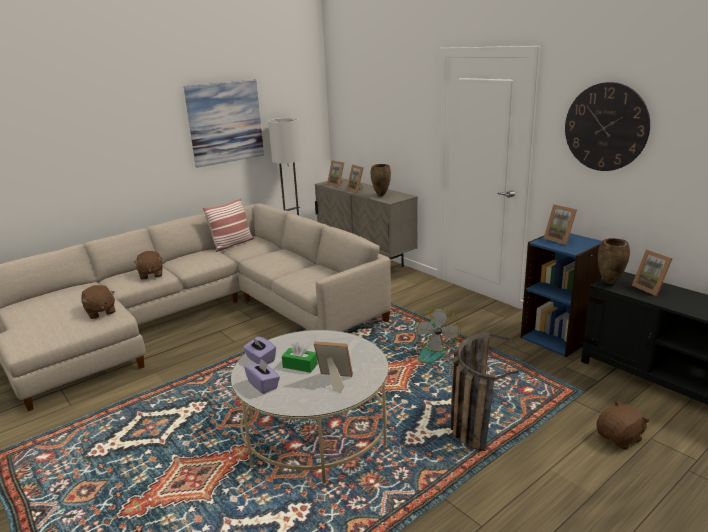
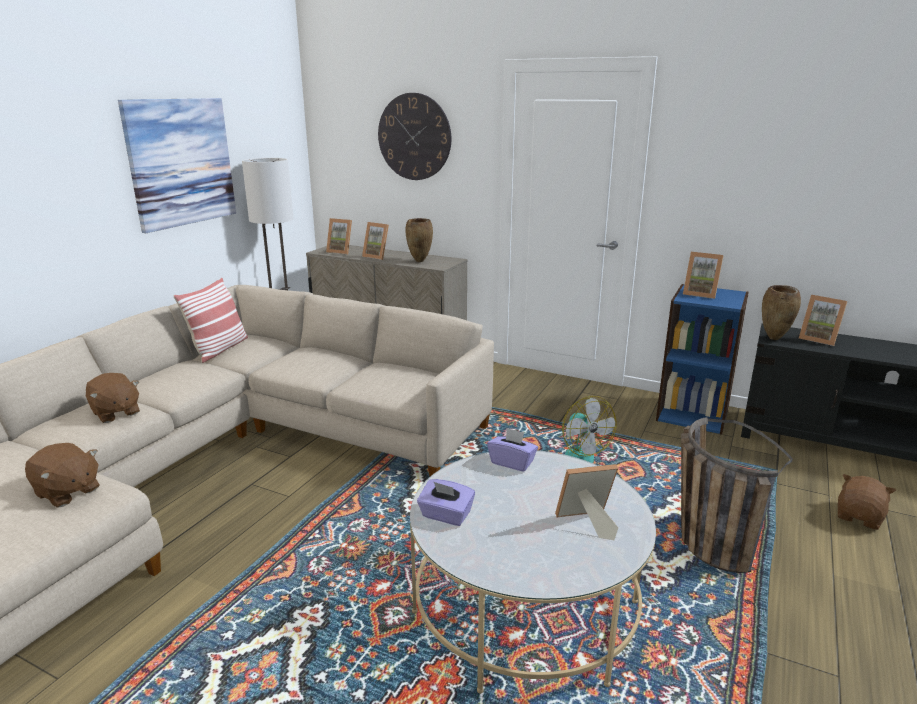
camera: 25 degrees left, 0 degrees up
(263, 385) = (493, 555): purple tissue box -> purple tissue box (512, 462)
(300, 366) = (515, 512): green tissue box -> none
(605, 127) = (747, 155): wall clock -> wall clock (414, 137)

